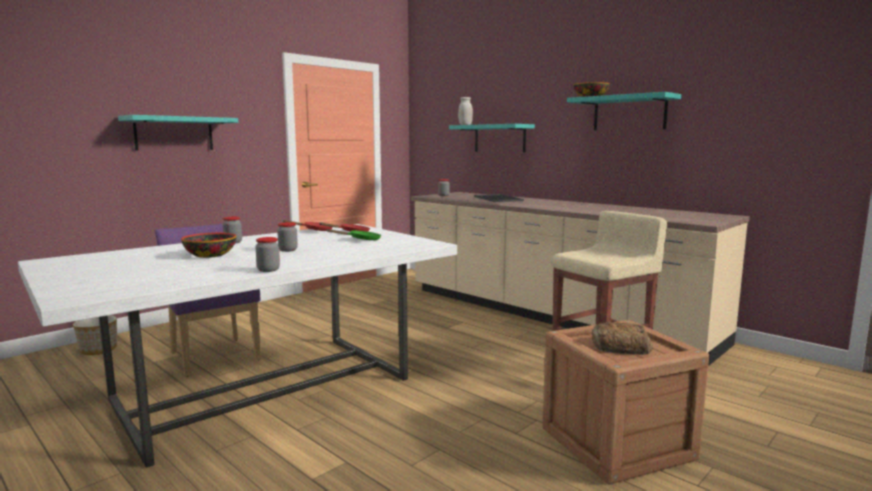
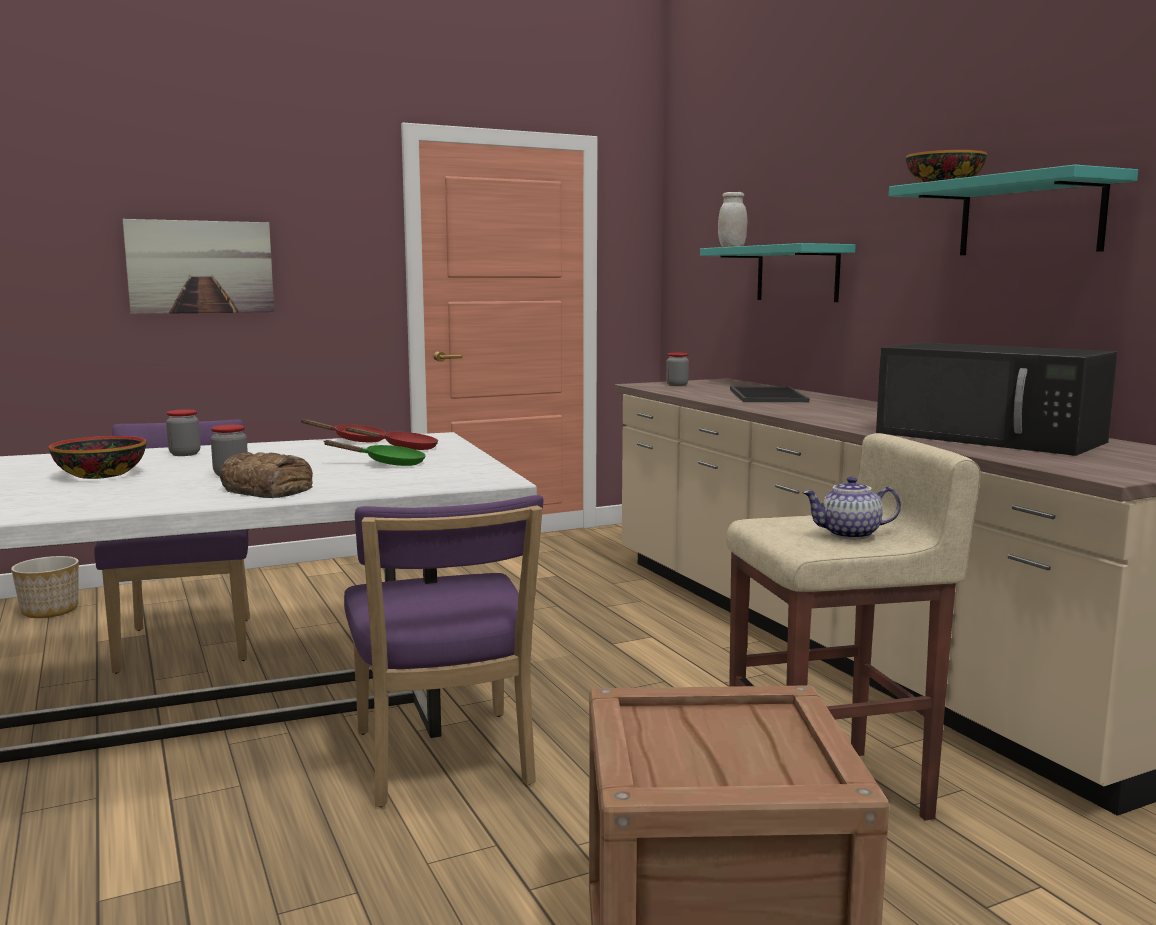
camera: 20 degrees right, 0 degrees up
(174, 133) = (200, 267): turquoise shelf -> picture
(268, 270) = (118, 509): jar -> none
(422, 390) = (444, 763): none -> purple chair
(613, 255) = (849, 534): none -> teapot
(619, 346) = (711, 746): bread -> bread (268, 488)
(632, 211) = (992, 437): none -> black microwave

